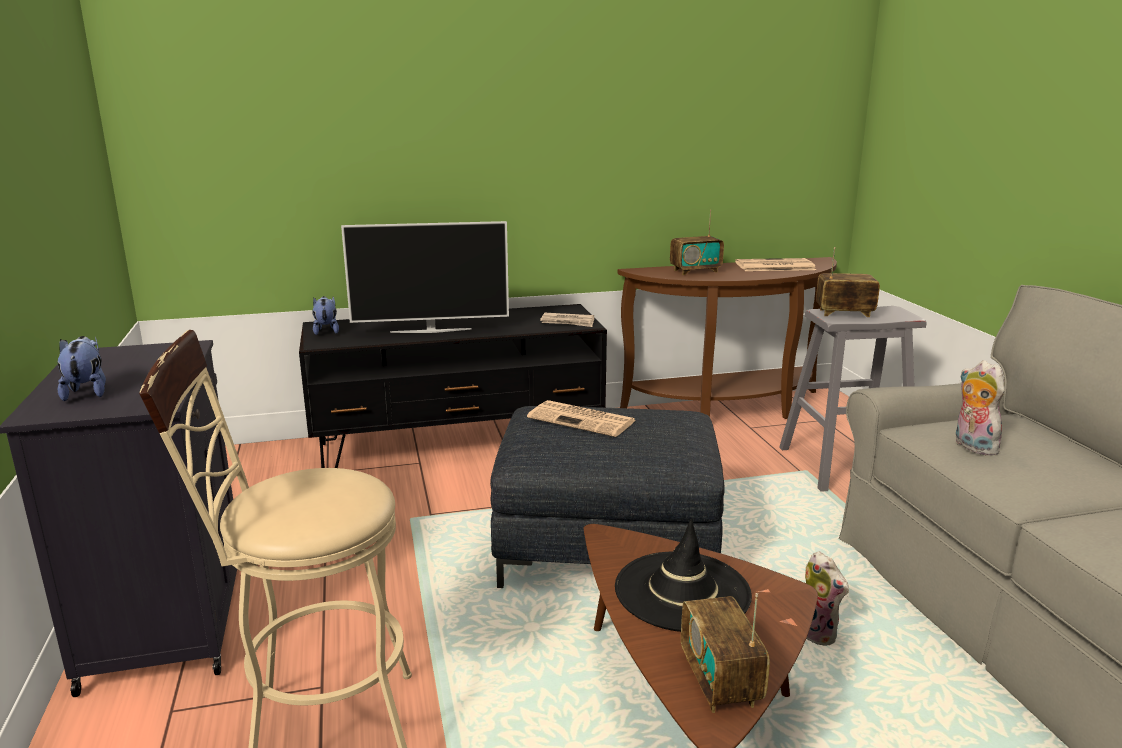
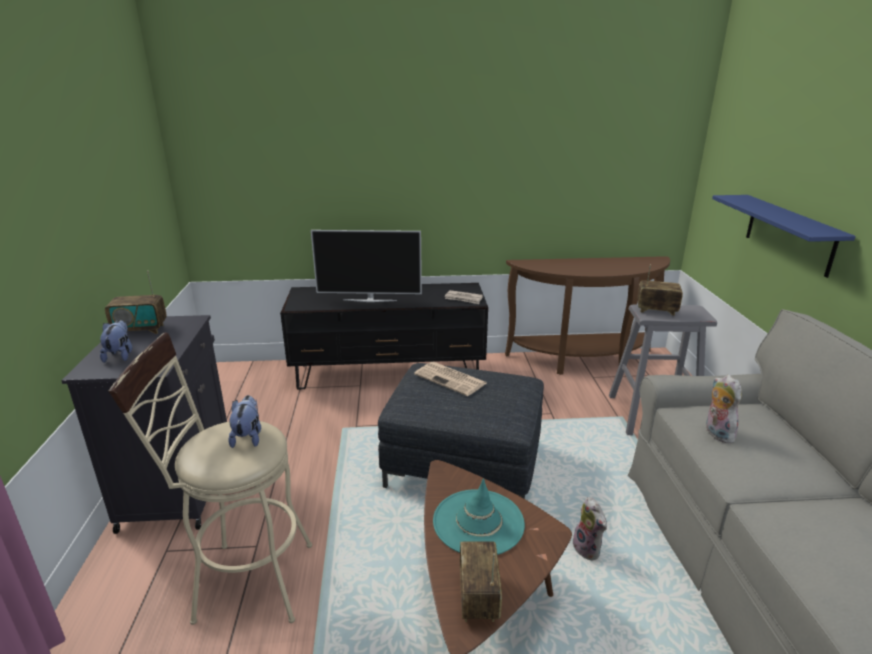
camera: 10 degrees right, 5 degrees up
(326, 331) = (303, 296): plush toy -> plush toy (248, 437)
(682, 591) = (478, 522): black hat -> turquoise hat
(695, 271) = (560, 265): radio -> radio (140, 330)
(774, 266) = (620, 263): newspaper -> none
(1007, 196) = (789, 234): none -> blue shelf

